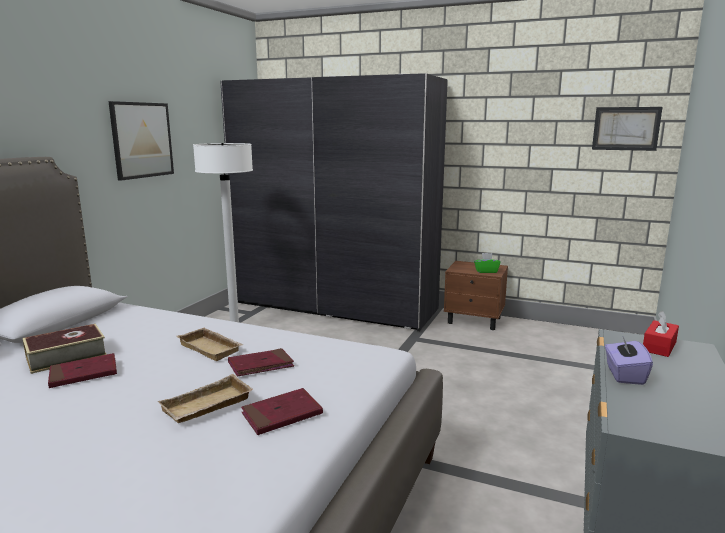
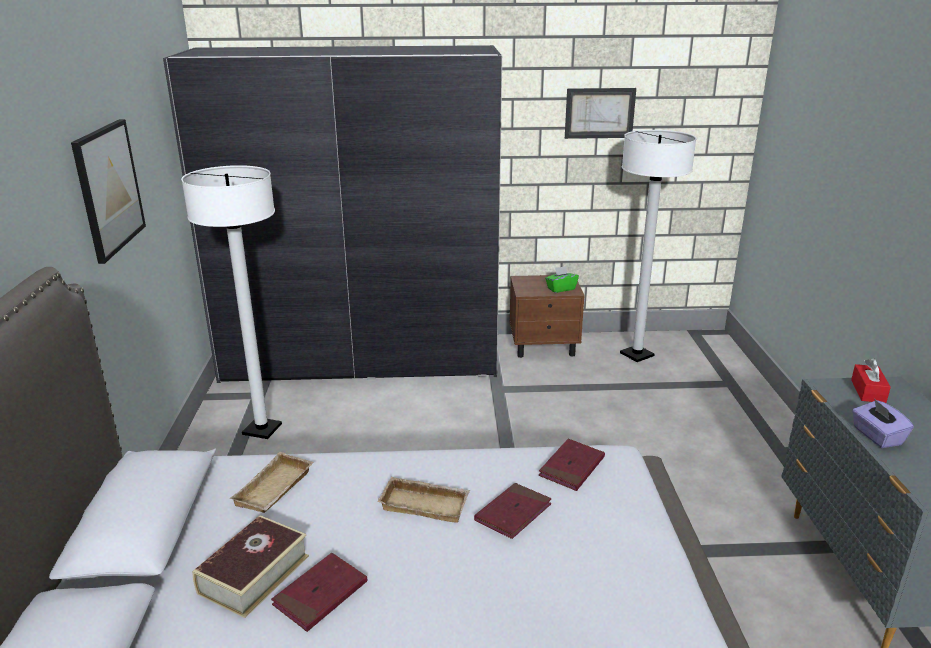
camera: 25 degrees left, 10 degrees up
(207, 406) = (532, 592): beige tray -> beige tray (275, 489)
(282, 414) = (616, 575): red book -> red book (572, 467)
(549, 338) = (637, 355): none -> white floor lamp
(626, 128) = (704, 106): picture -> picture (599, 113)

